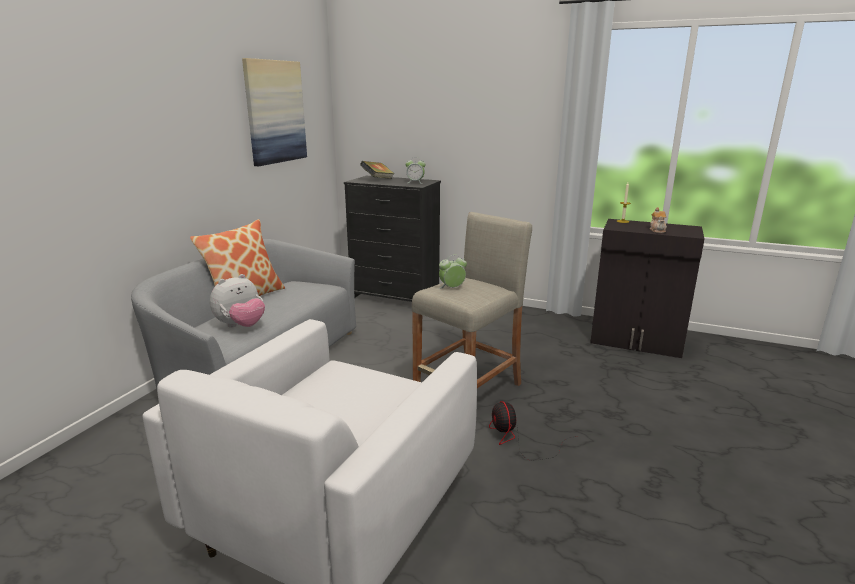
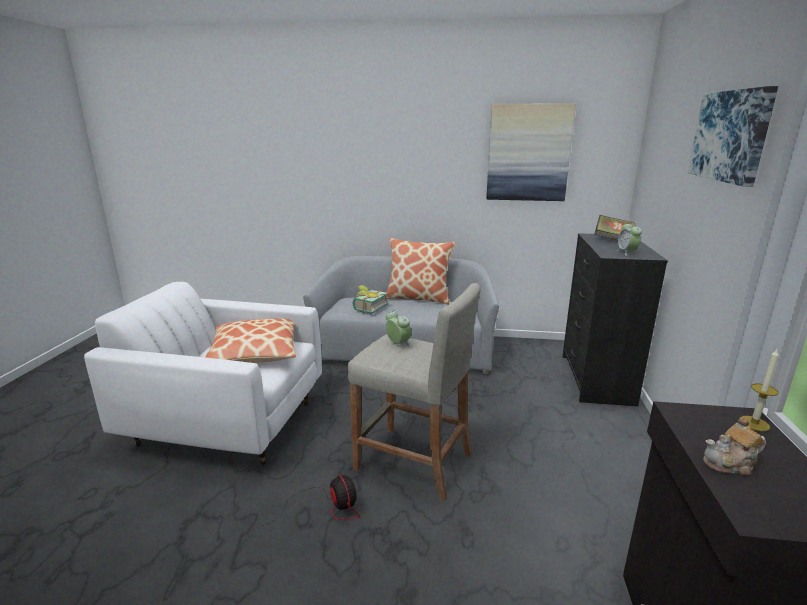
camera: 75 degrees right, 0 degrees up
(241, 326) = (367, 308): plush toy -> book
(344, 390) = (254, 352): none -> pillow
(483, 88) = (731, 136): none -> picture
(518, 440) = (327, 507): fan -> fan turned 90 degrees clockwise

